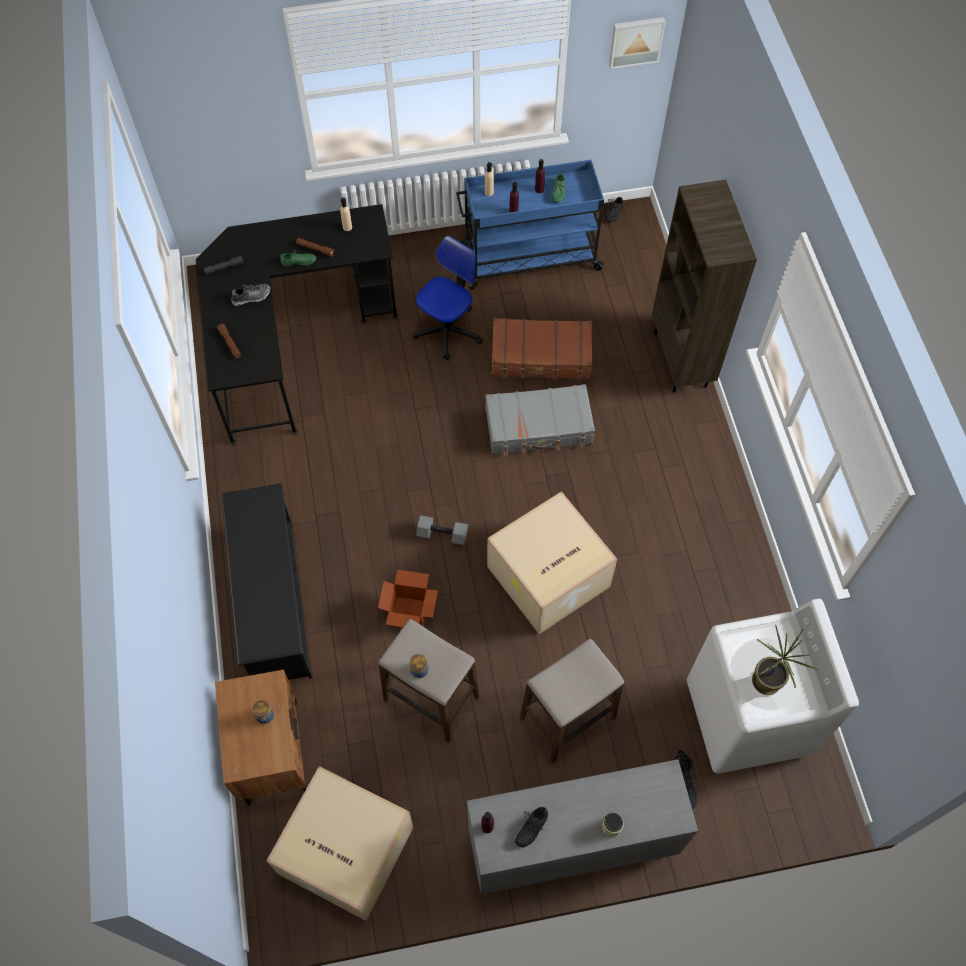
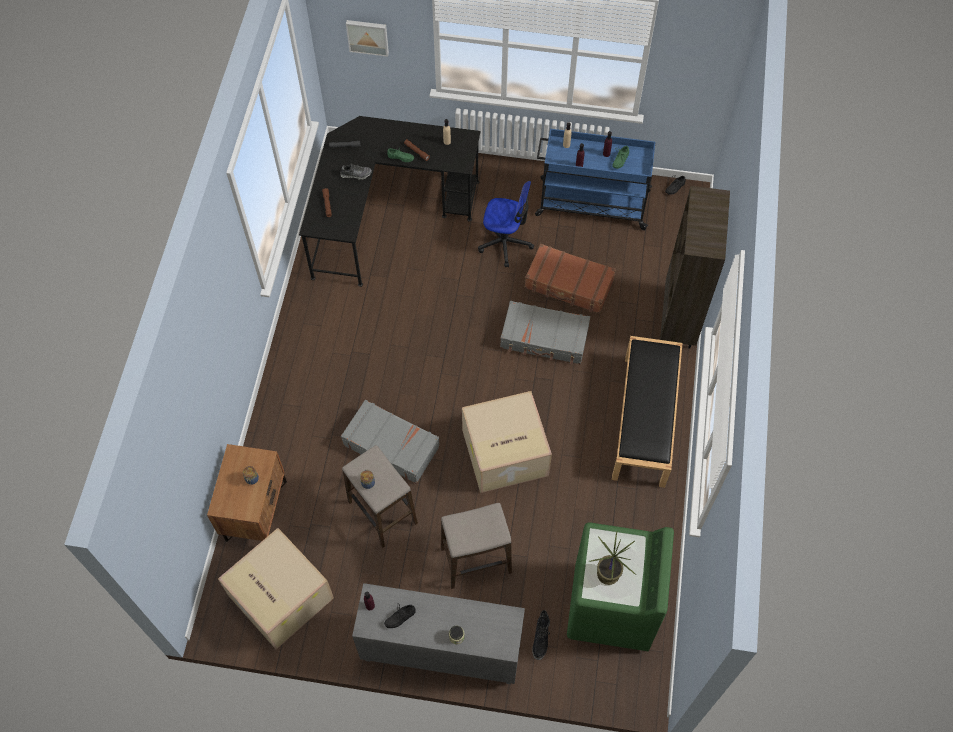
camera: 20 degrees right, 0 degrees up
(274, 602) = (297, 405): black shoe rack -> none
(409, 613) = (391, 445): cardboard box -> grey suitcase
(442, 535) = (438, 396): grey dumbbell -> none
(448, 331) = (505, 242): office chair -> office chair turned 45 degrees clockwise
(636, 41) = (706, 61): picture -> picture (368, 36)
(692, 485) = (645, 421): none -> black bench
(747, 718) = (611, 608): white washing machine -> green washing machine

